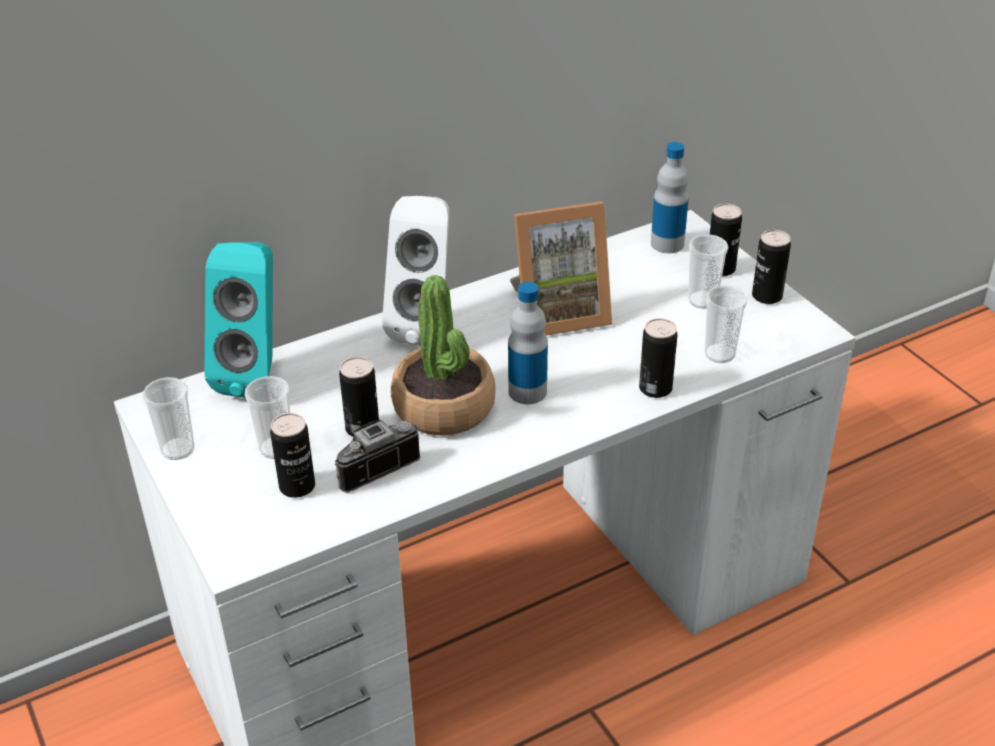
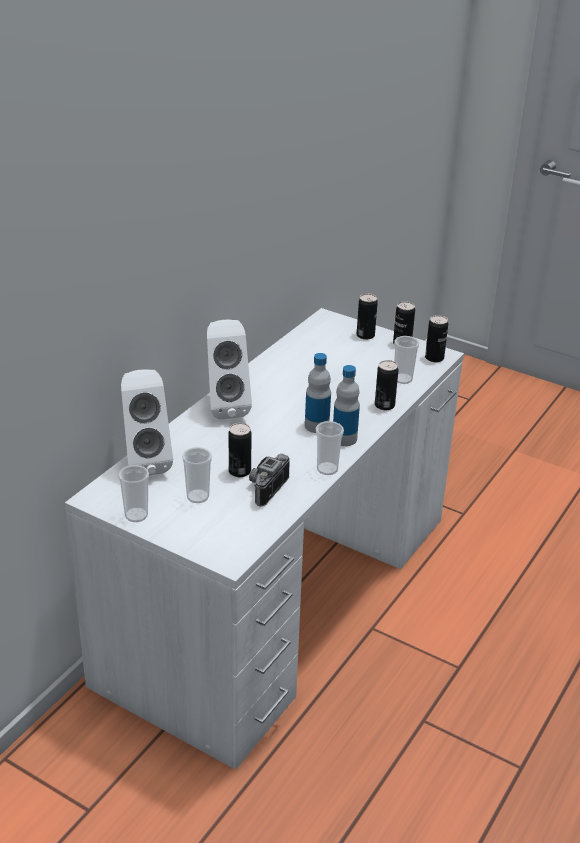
camera: 30 degrees left, 5 degrees down
(257, 374) = (145, 461): turquoise speaker -> white speaker
(297, 486) = (230, 512): can -> can (434, 358)
(444, 407) = (277, 447): potted plant -> none
(558, 312) = (296, 380): picture frame -> none
(667, 244) = (324, 329): bottle -> bottle (344, 439)
(702, 300) = (370, 354): cup -> cup (327, 469)

